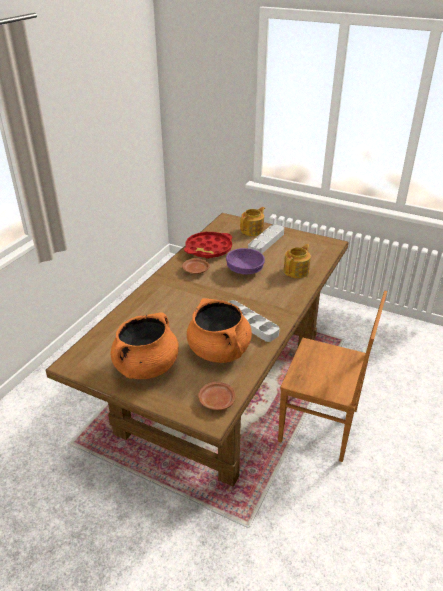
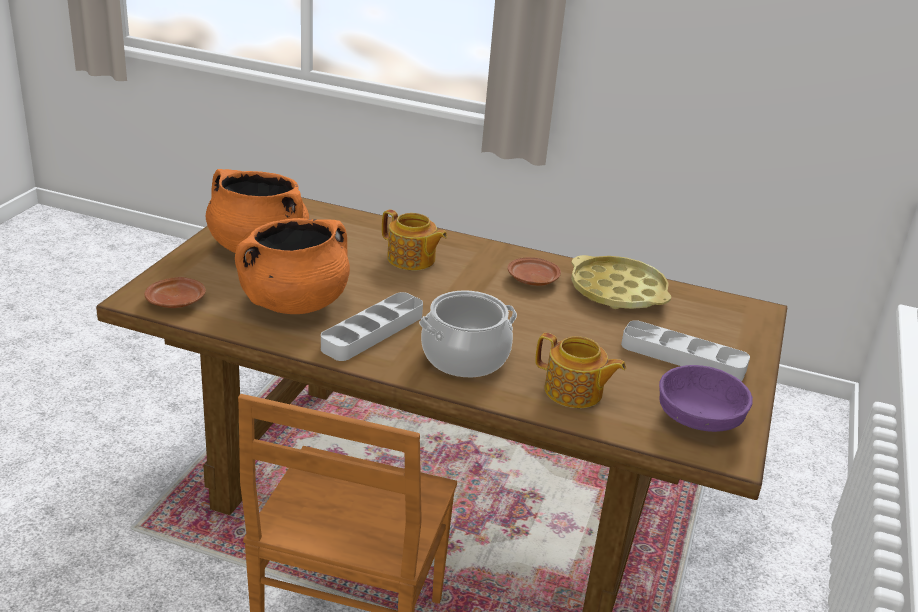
camera: 80 degrees right, 5 degrees down
(208, 249) = (617, 291): red tray -> yellow tray
(244, 270) = (551, 329): purple bowl -> purple bowl (697, 418)
(252, 230) = (726, 341): teapot -> teapot (411, 260)
(271, 297) = (465, 357): none -> cooking pot

